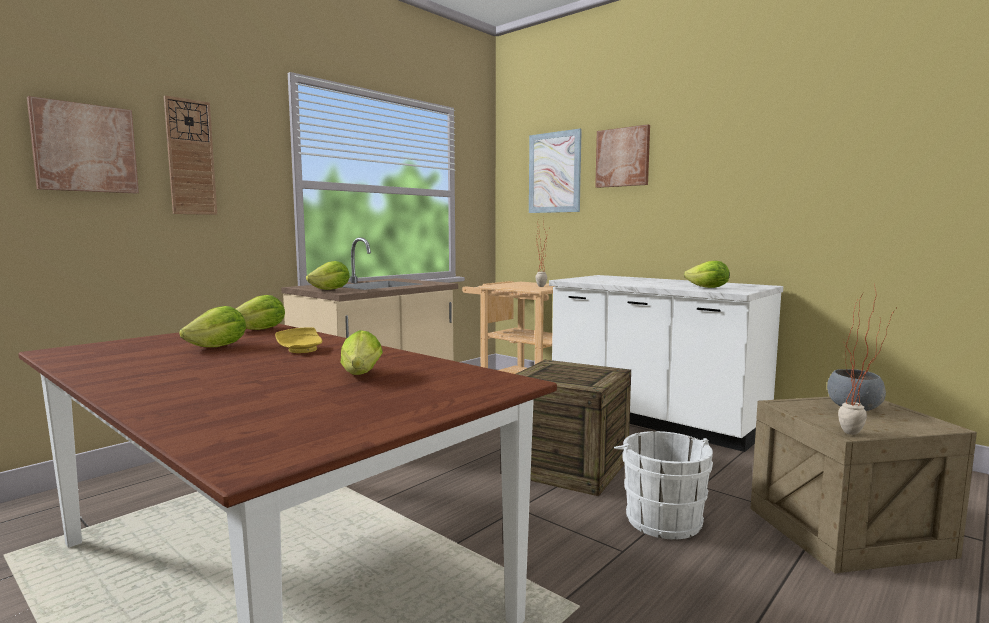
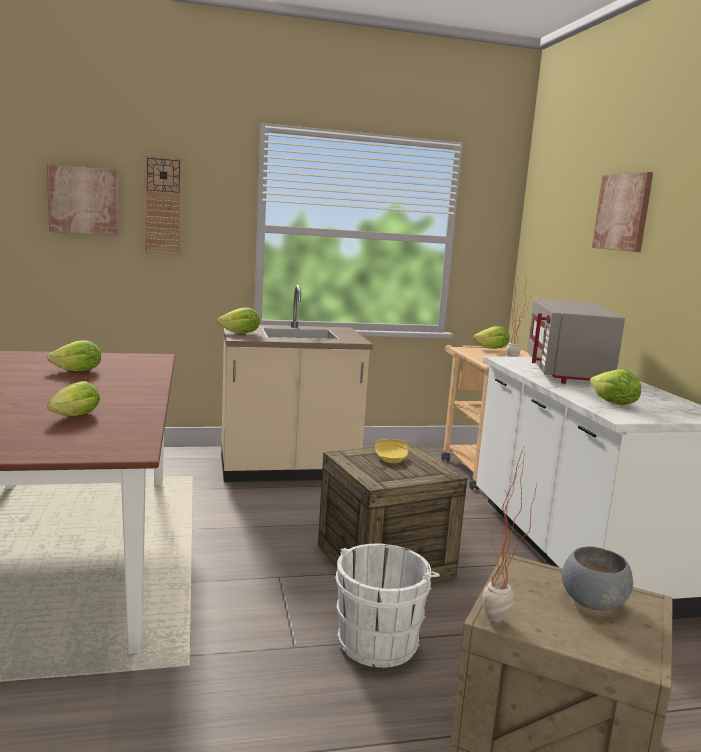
camera: 35 degrees right, 5 degrees up
(261, 330) = (143, 361): lettuce -> lettuce (492, 349)
(302, 349) = (111, 385): yellow plate -> yellow plate (391, 458)
(554, 172) = (565, 223): picture -> none
(626, 280) = (567, 373): none -> grey microwave

